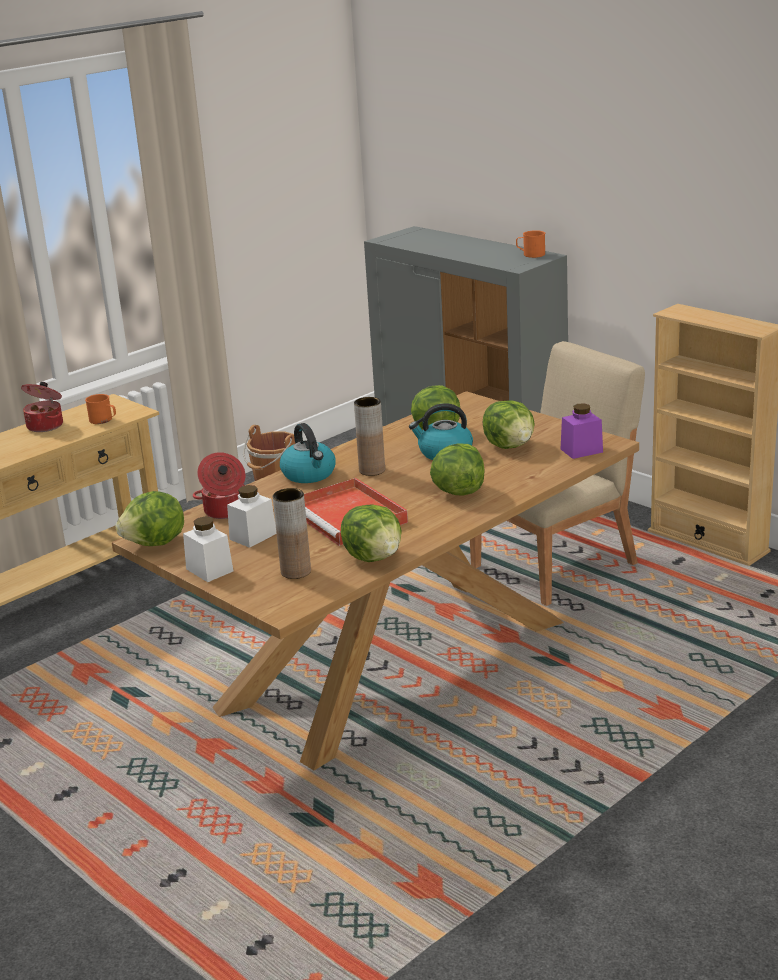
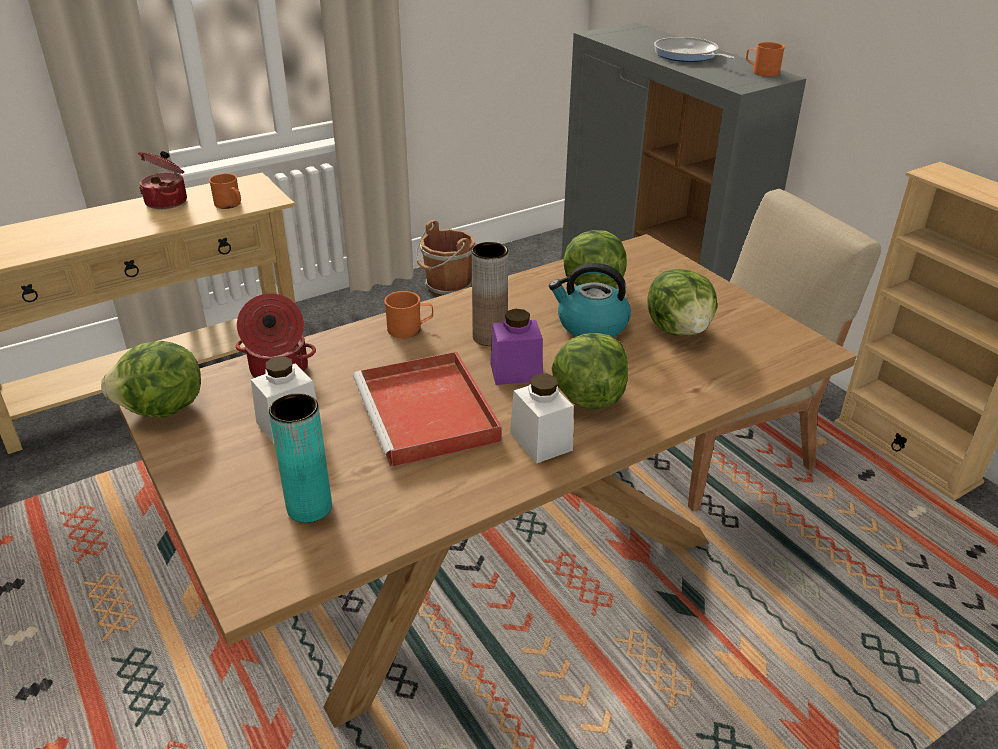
camera: 10 degrees right, 10 degrees up
(209, 570) = (199, 476): white jar -> white jar (541, 441)
(296, 572) = (309, 507): brown vase -> turquoise vase
(309, 474) = (410, 328): kettle -> orange mug
(374, 557) = (429, 502): lettuce -> none
(467, 248) = (687, 55): none -> frying pan
(581, 450) = (774, 356): purple jar -> purple jar (516, 372)

